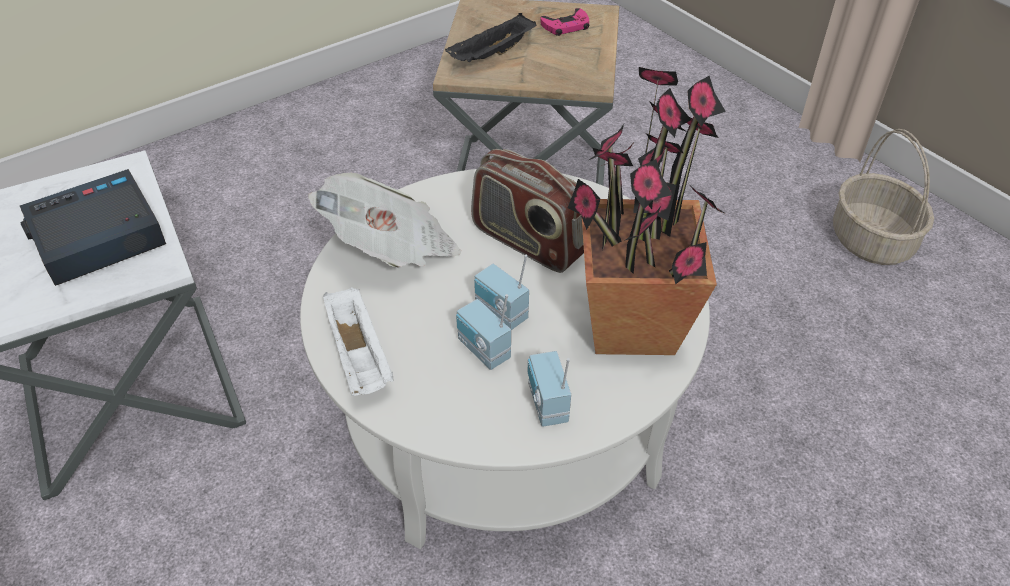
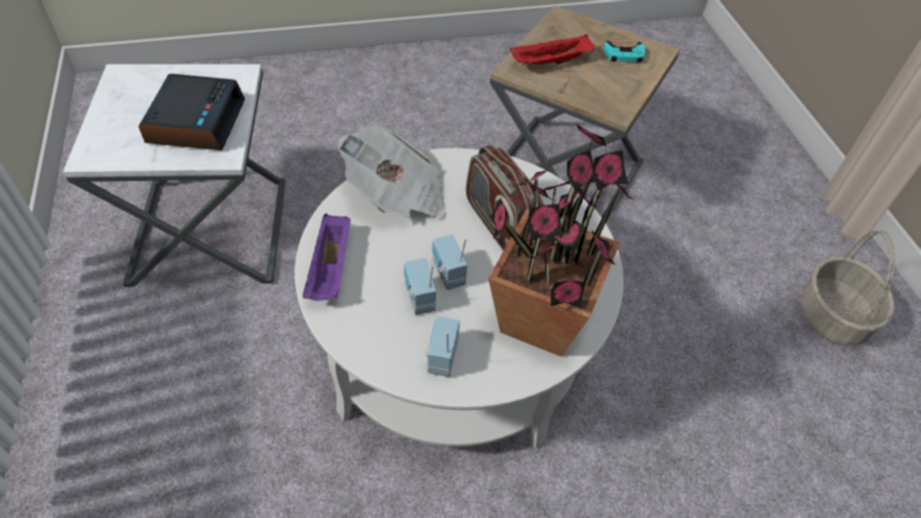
camera: 20 degrees right, 5 degrees up
(97, 239) = (196, 121): alarm clock -> alarm clock turned 105 degrees clockwise
(360, 356) = (330, 269): white tray -> purple tray
(492, 55) = (550, 63): black tray -> red tray
(566, 26) = (624, 55): pink game controller -> turquoise game controller

